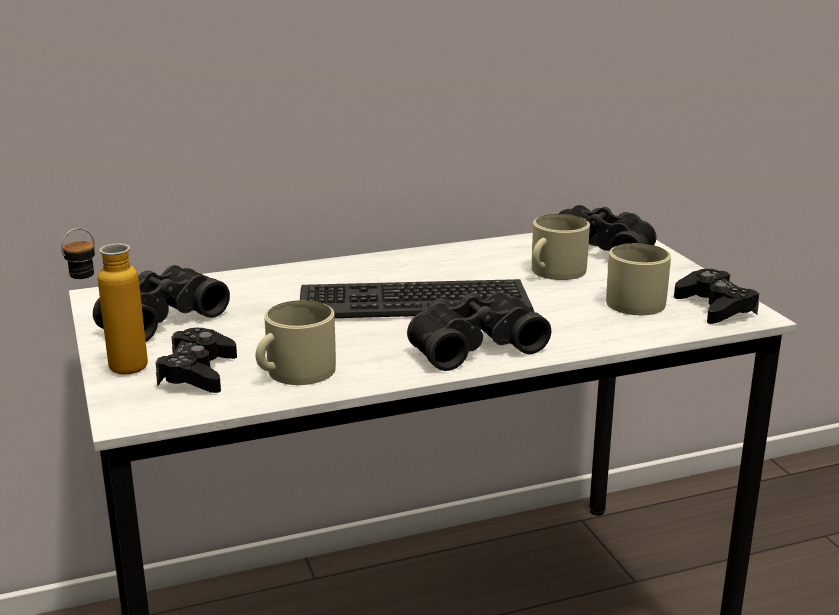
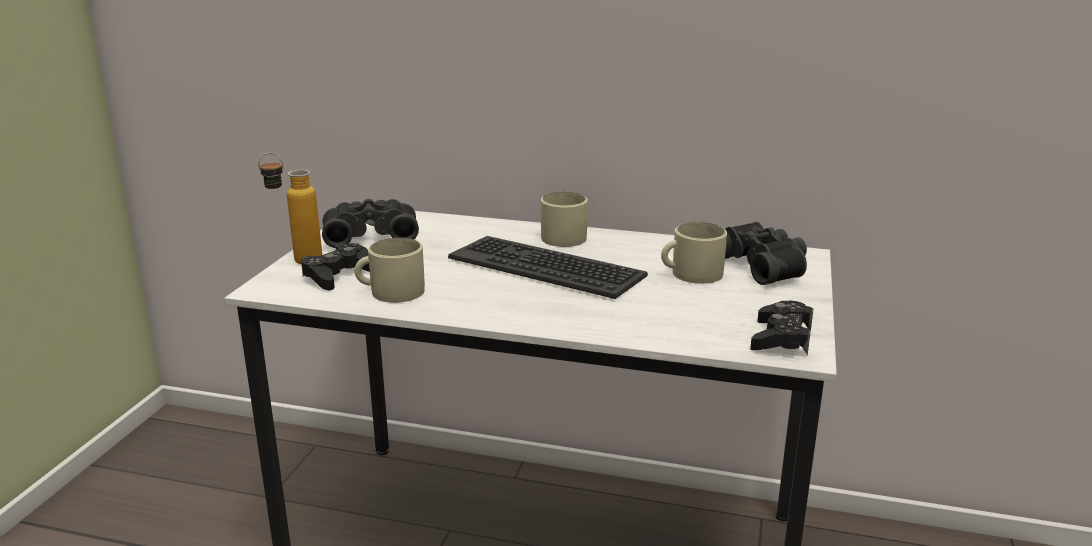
camera: 35 degrees right, 0 degrees up
(472, 345) = (533, 309): black binoculars -> none
(630, 300) = (714, 312): beige mug -> beige mug (564, 236)

